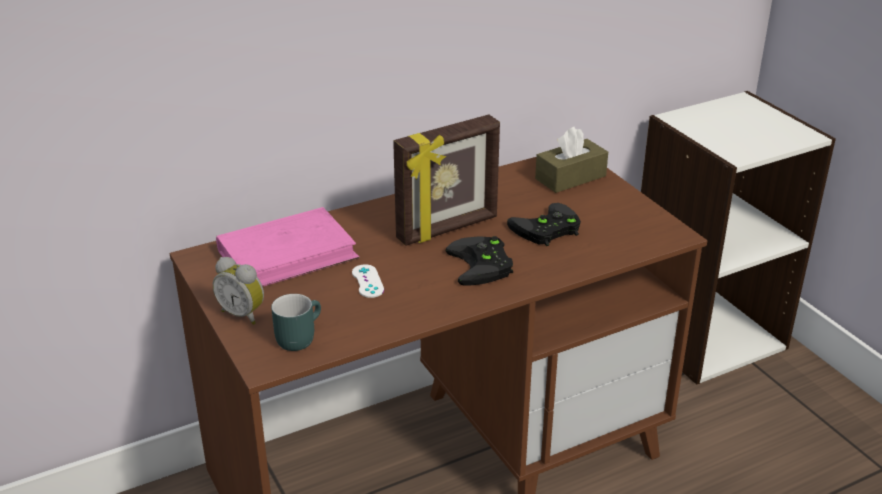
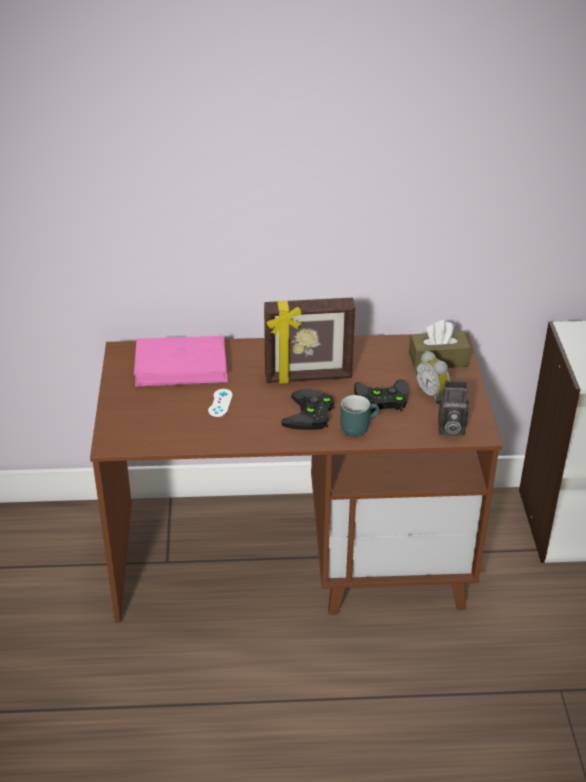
camera: 25 degrees right, 5 degrees up
(243, 314) = (122, 403): alarm clock -> alarm clock (432, 394)
(297, 336) = (145, 430): turquoise mug -> turquoise mug (357, 426)
(641, 238) = (449, 428): none -> camera

